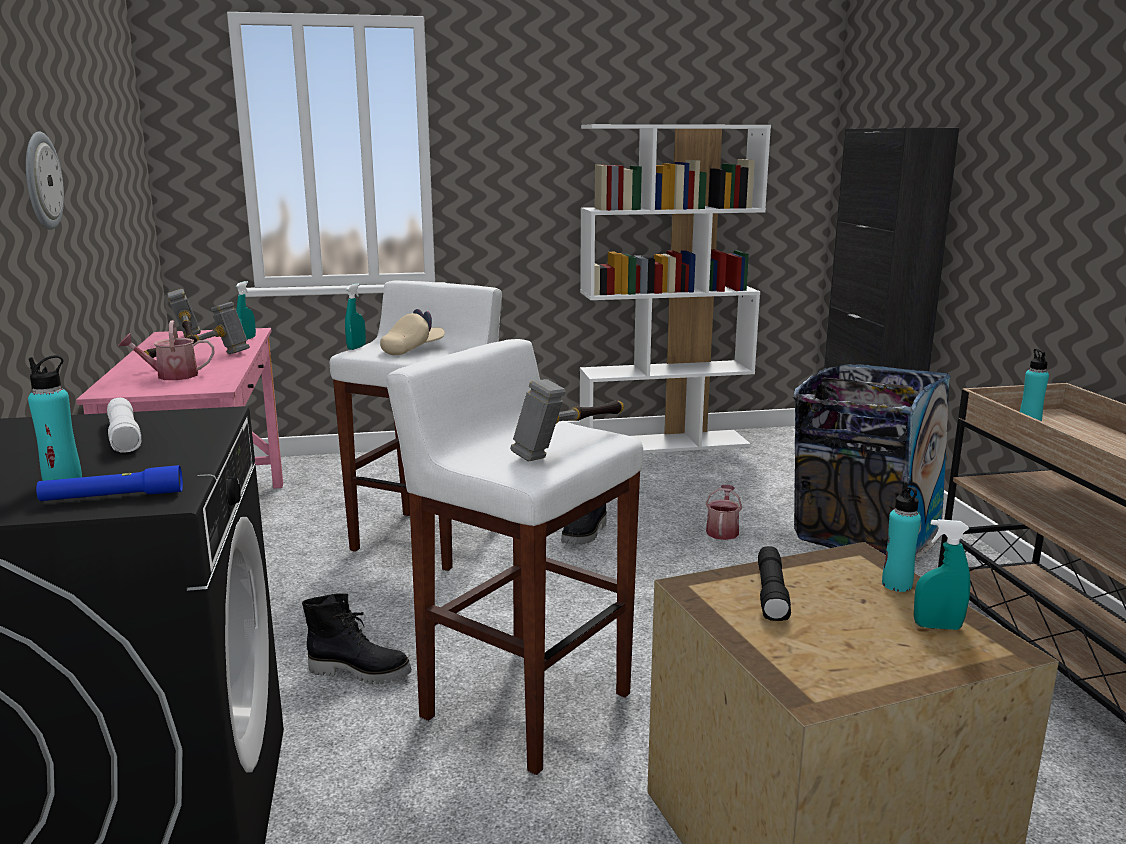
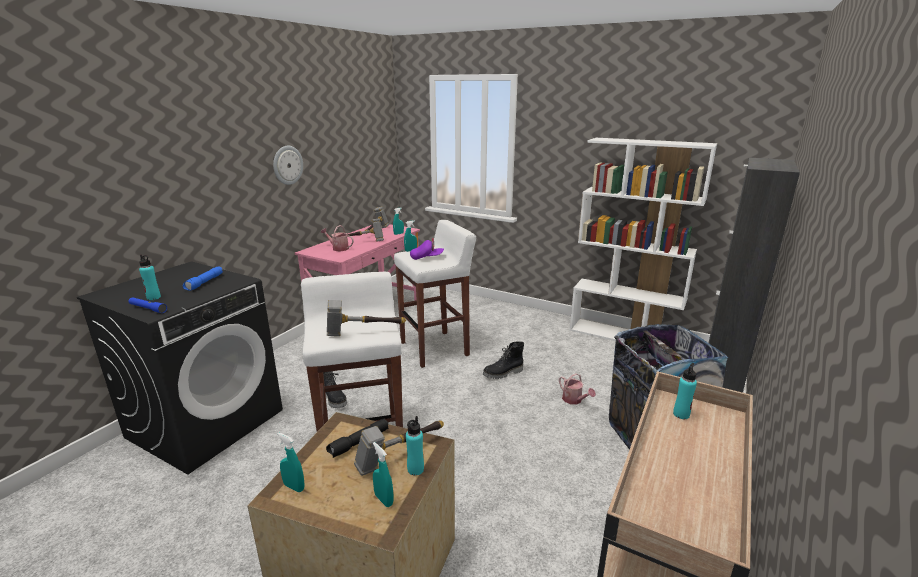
camera: 40 degrees right, 5 degrees up
(125, 436) = (205, 283): white flashlight -> blue flashlight
(413, 350) = (427, 258): beige cap -> purple cap
(722, 530) = (574, 400): watering can -> watering can turned 90 degrees clockwise
(812, 674) = (294, 487): none -> turquoise spray bottle
(849, 581) = (400, 455): none -> hammer

